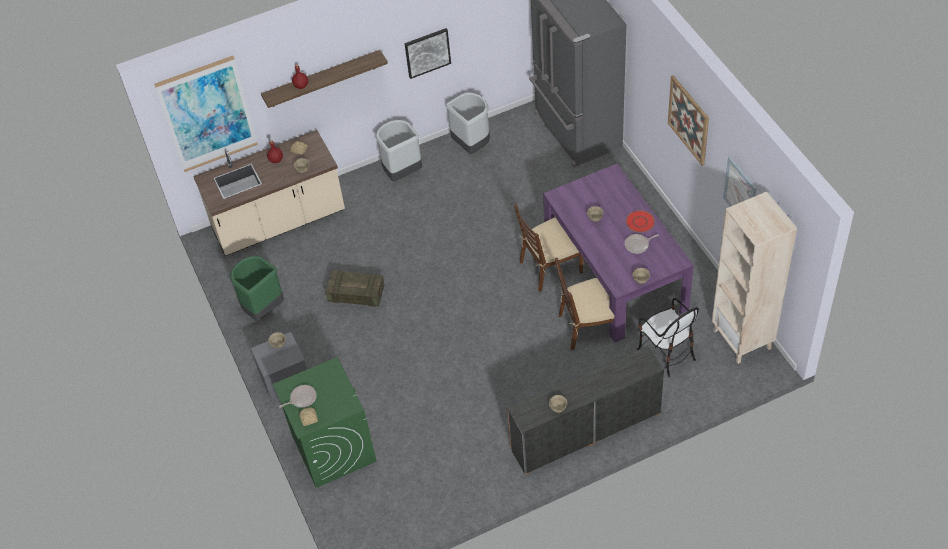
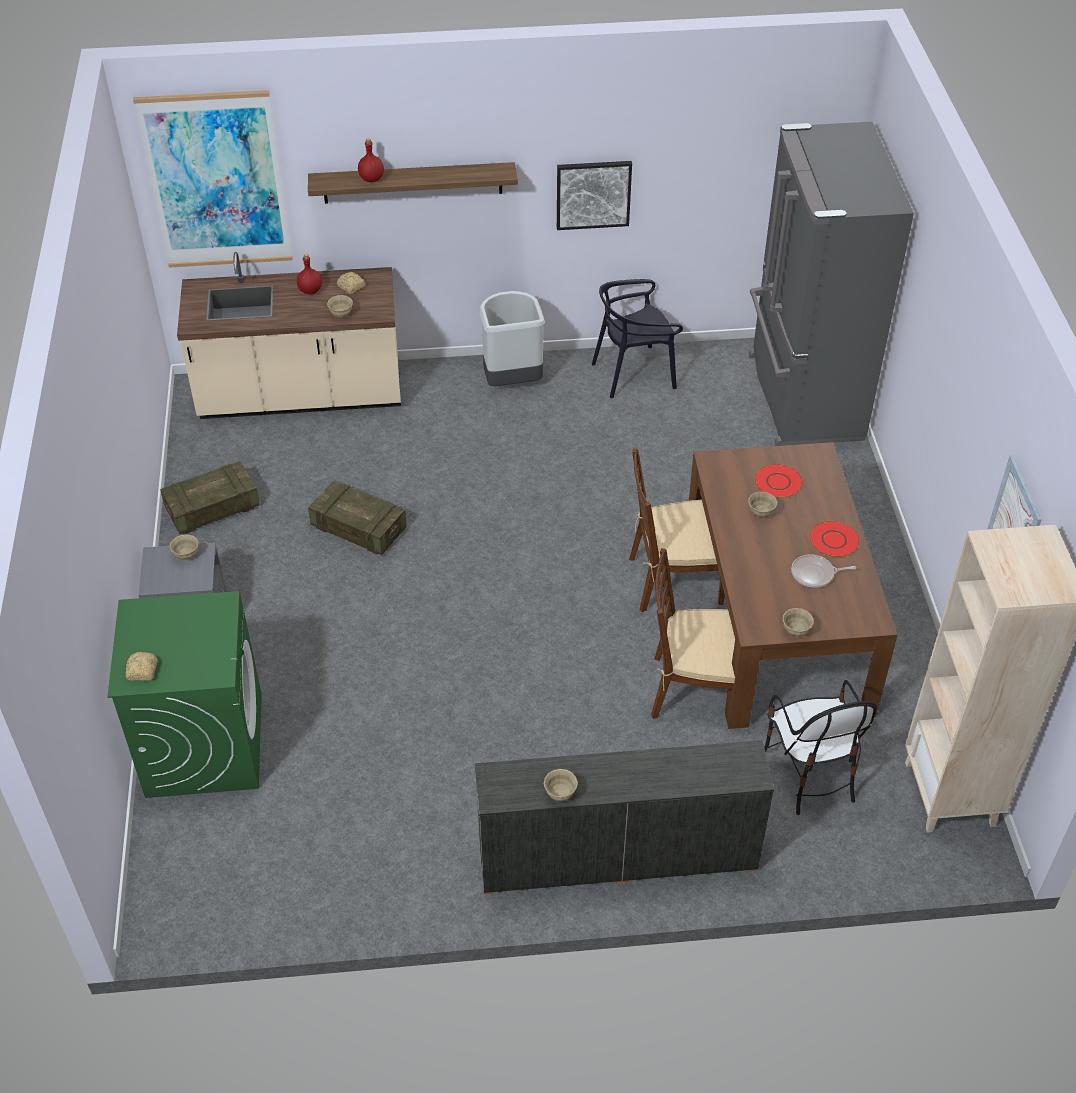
camera: 15 degrees right, 5 degrees down
(263, 310) = (212, 508): green trash can -> crate
(302, 398) = (149, 636): frying pan -> none
(472, 146) = (634, 373): grey trash can -> black chair
(597, 197) = (778, 482): none -> red plate
(615, 273) = (775, 622): purple dining table -> brown dining table
(688, 120) = (966, 387): picture -> none

